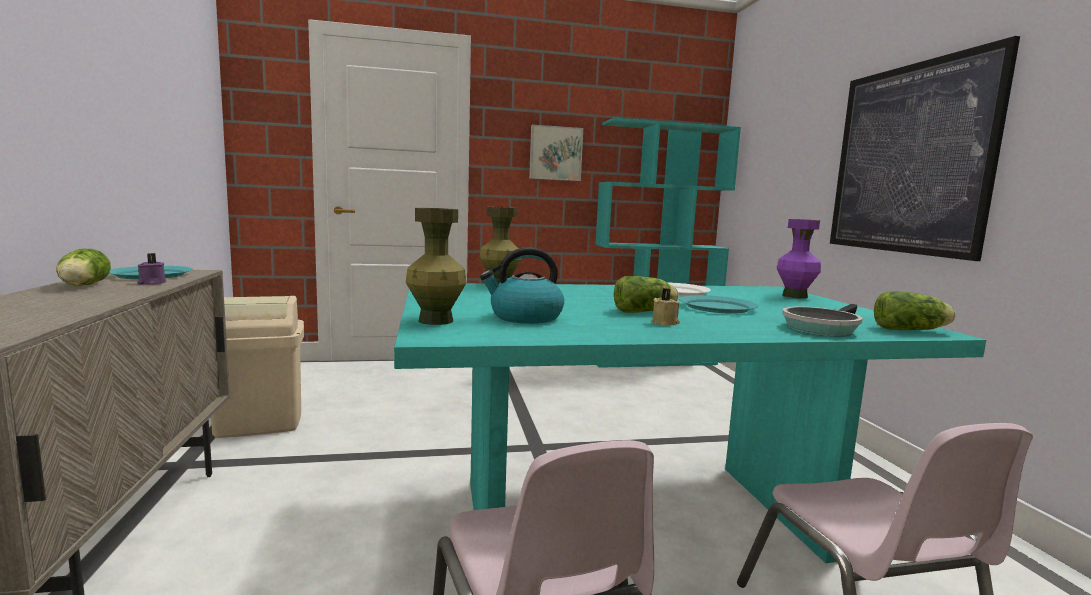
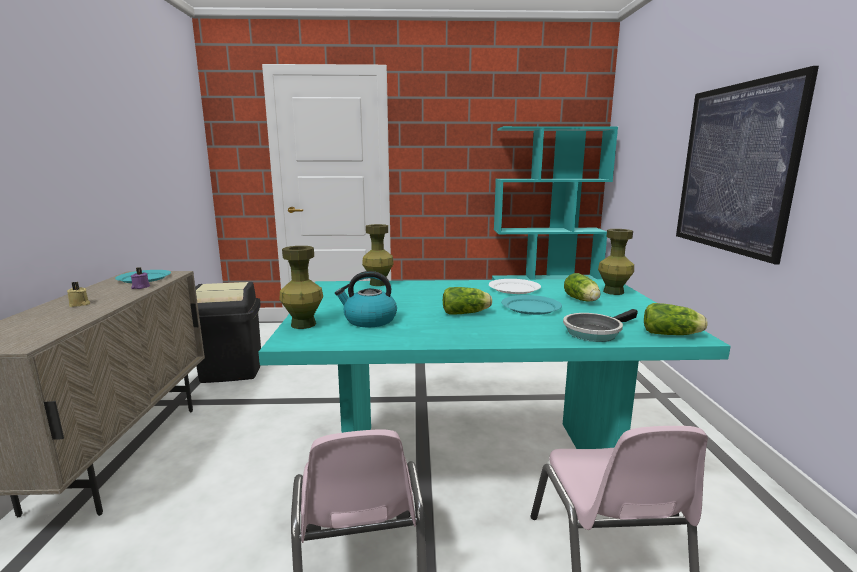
camera: 10 degrees right, 5 degrees up
(82, 286) = (97, 291): lettuce -> lettuce (582, 300)
(260, 421) = (232, 370): beige trash can -> black trash can
(555, 153) = (458, 156): picture -> none
(665, 323) = (470, 326): beige candle -> beige candle (79, 304)
(795, 296) = (613, 292): purple vase -> green vase

